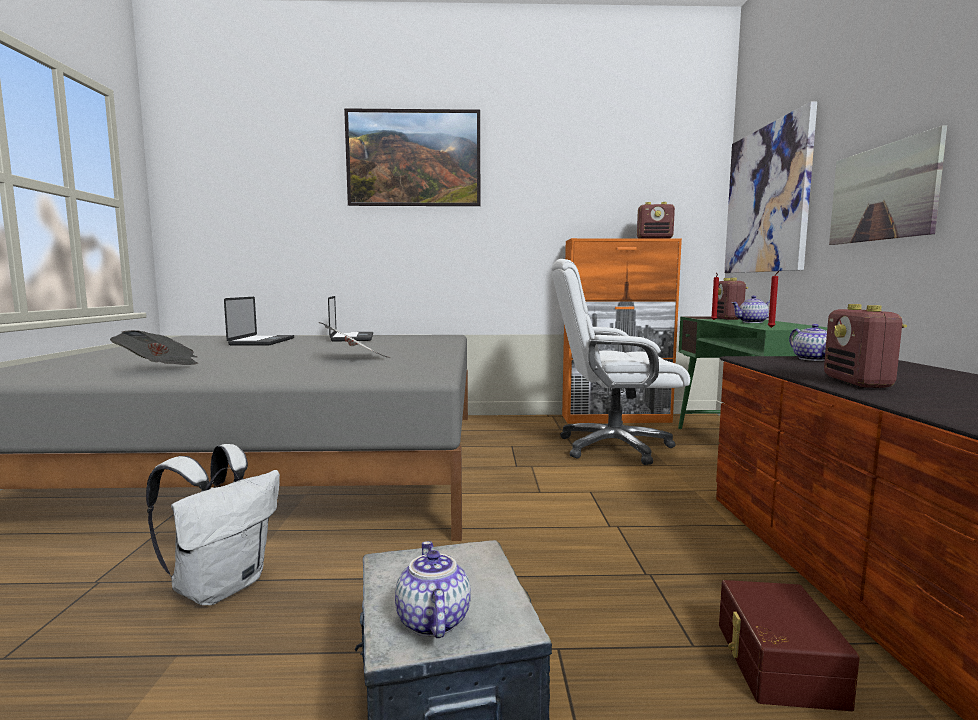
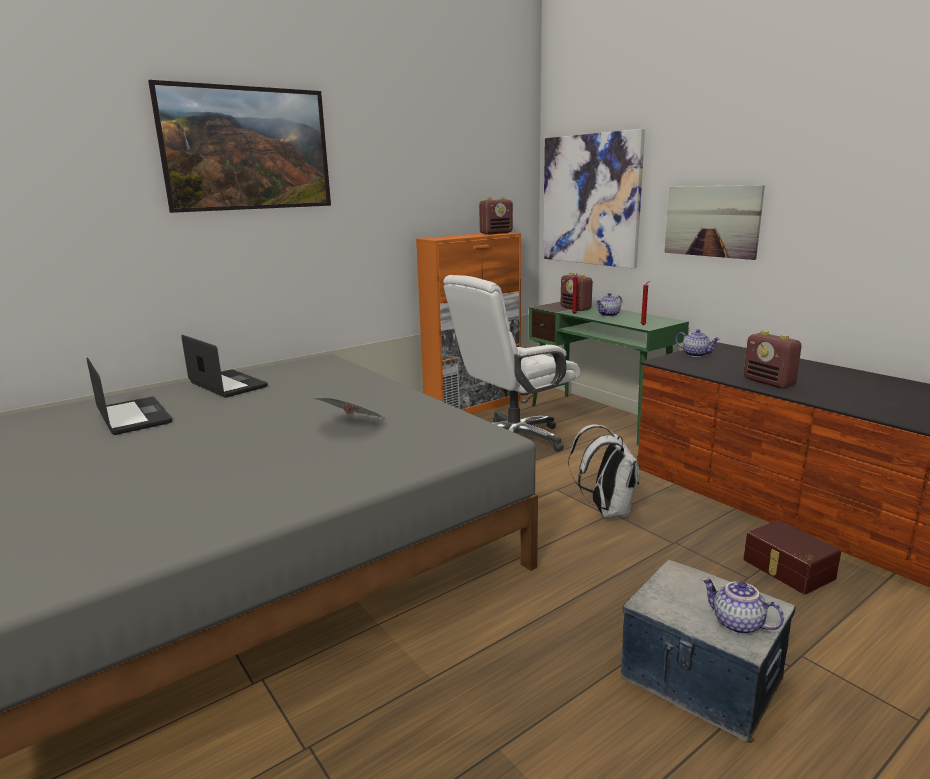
camera: 35 degrees left, 10 degrees up
(161, 370) = (203, 504): newspaper -> none
(221, 586) = (429, 689): white backpack -> white backpack (606, 510)

